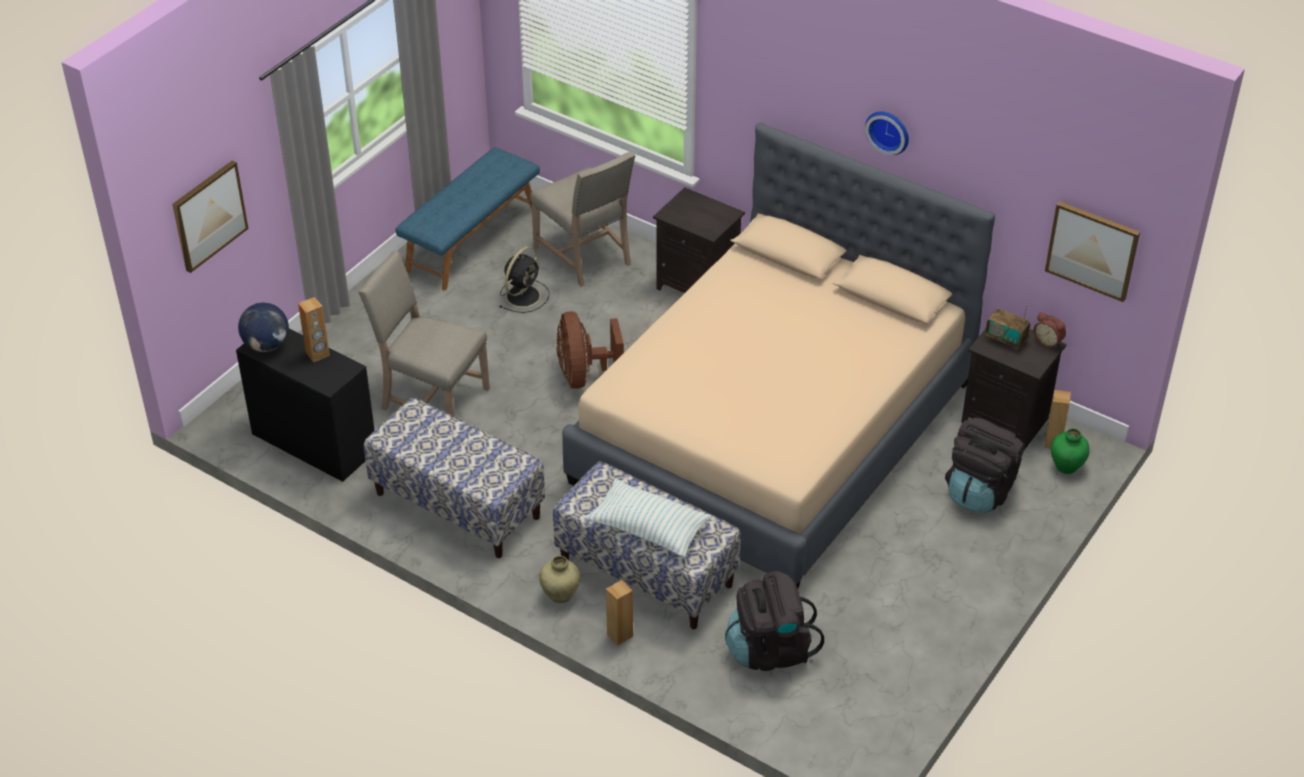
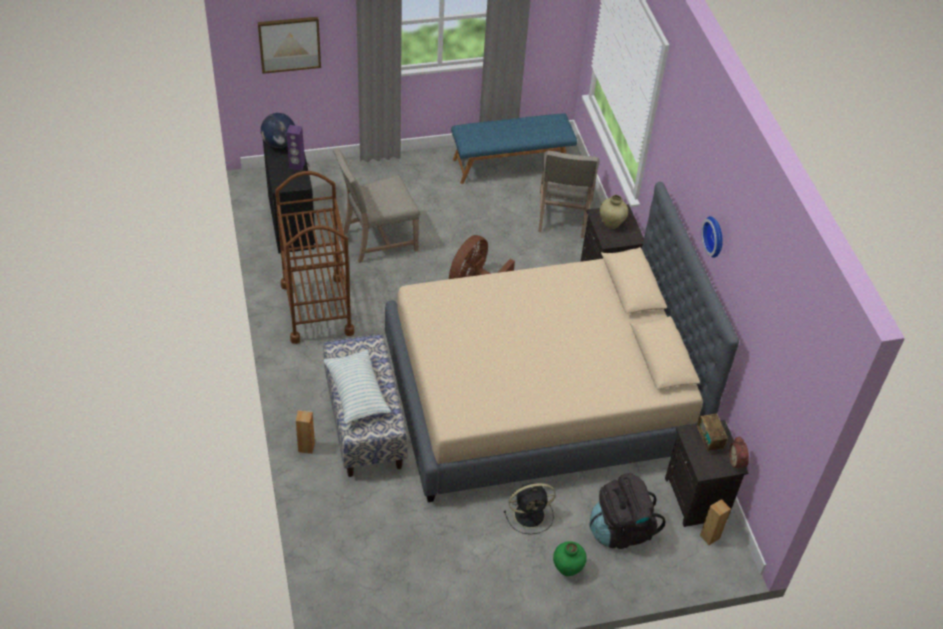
camera: 40 degrees right, 5 degrees up
(318, 354) = (297, 165): brown speaker -> purple speaker
(431, 399) = (377, 240): beige chair -> beige chair turned 90 degrees counterclockwise
(457, 505) = (316, 309): bench -> brown cart
(524, 295) = (500, 215): black fan -> black fan (531, 514)
(560, 595) = (305, 400): beige vase -> beige vase (611, 224)
(770, 650) = (373, 523): black backpack -> none
(1066, 467) = (698, 559): green vase -> green vase (567, 568)
(1092, 250) = (779, 413): picture -> none

